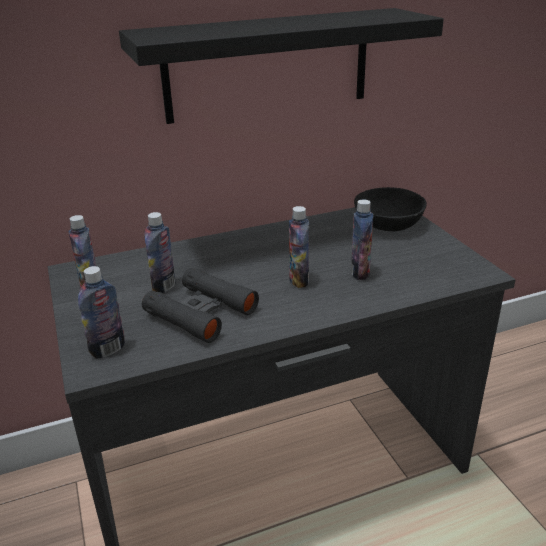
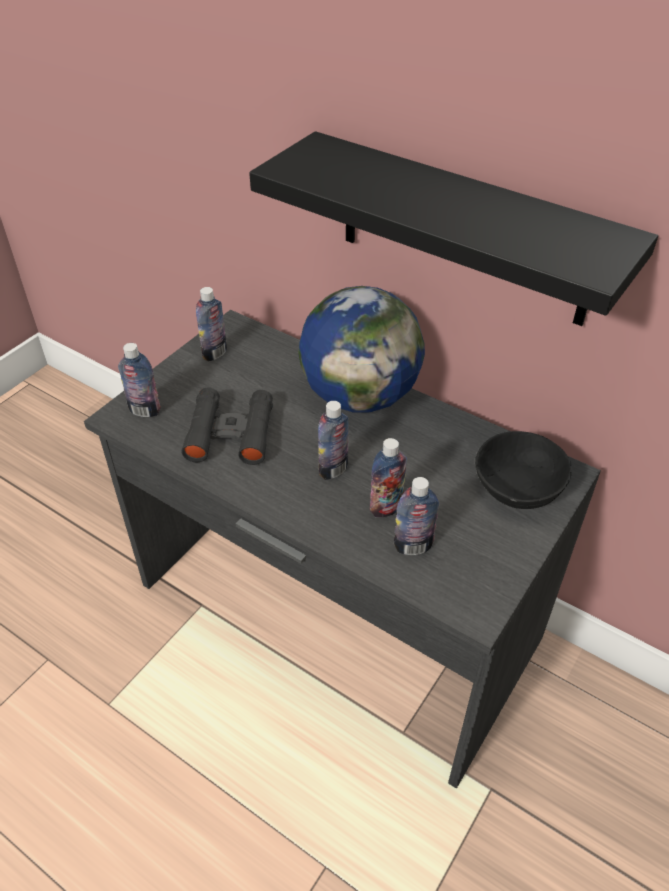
camera: 55 degrees right, 15 degrees up
(164, 286) = (252, 390): bottle -> bottle (413, 546)
(236, 246) = (360, 396): none -> globe

